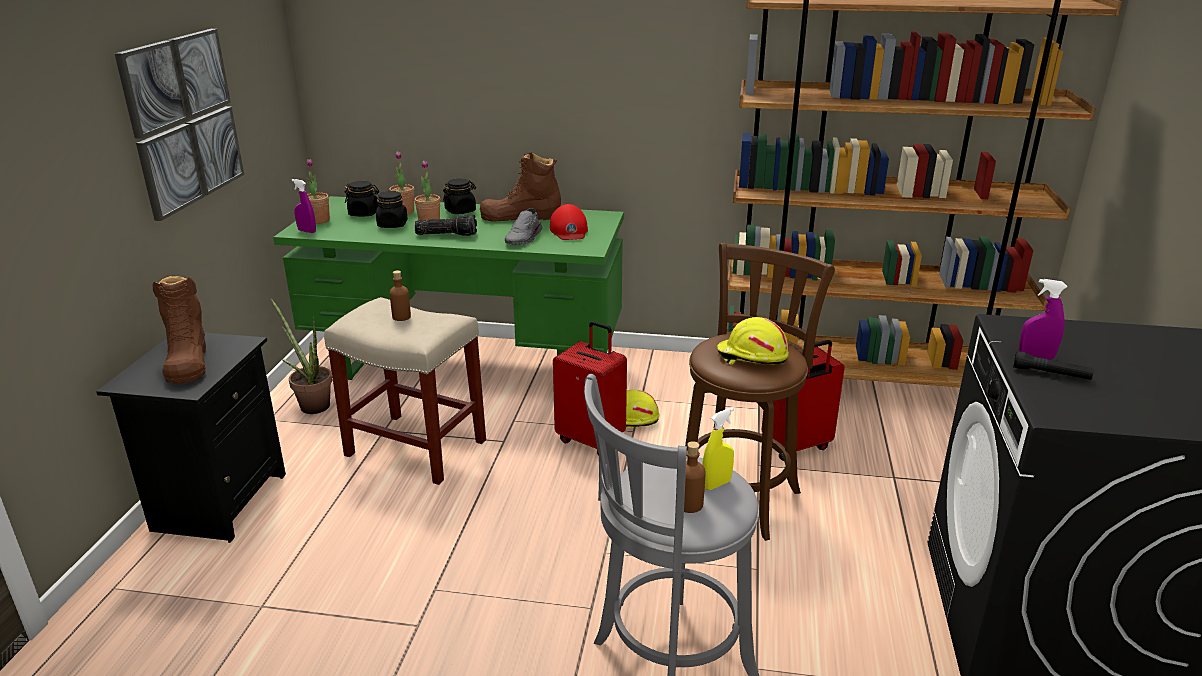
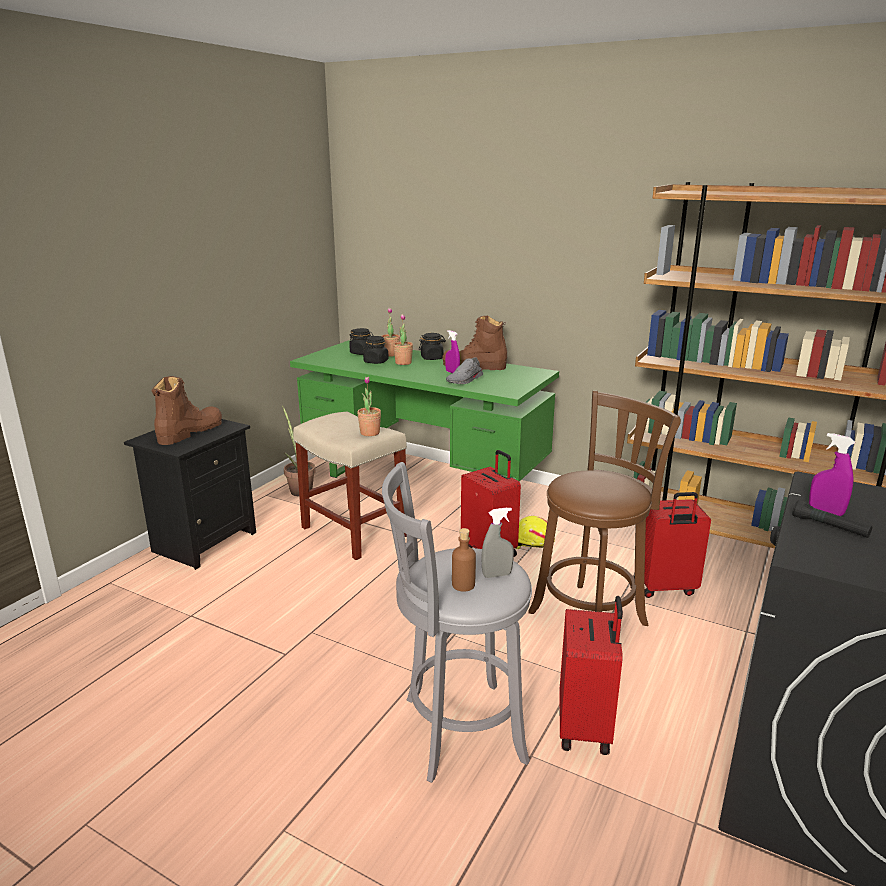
camera: 20 degrees right, 5 degrees down
(183, 121) = (228, 267): picture -> none
(187, 360) = (190, 432): brown boot -> brown boot turned 150 degrees counterclockwise
(307, 231) = (314, 360): purple spray bottle -> purple spray bottle (452, 372)
(319, 220) = (328, 354): potted plant -> potted plant (370, 433)
(401, 317) = (350, 425): brown bottle -> none
(447, 234) = (409, 372): flashlight -> none
(569, 230) = (504, 379): red cap -> none
(716, 484) = (497, 575): yellow spray bottle -> grey spray bottle
(751, 356) = (599, 489): yellow hard hat -> none
(795, 622) = (586, 728): none -> red suitcase

